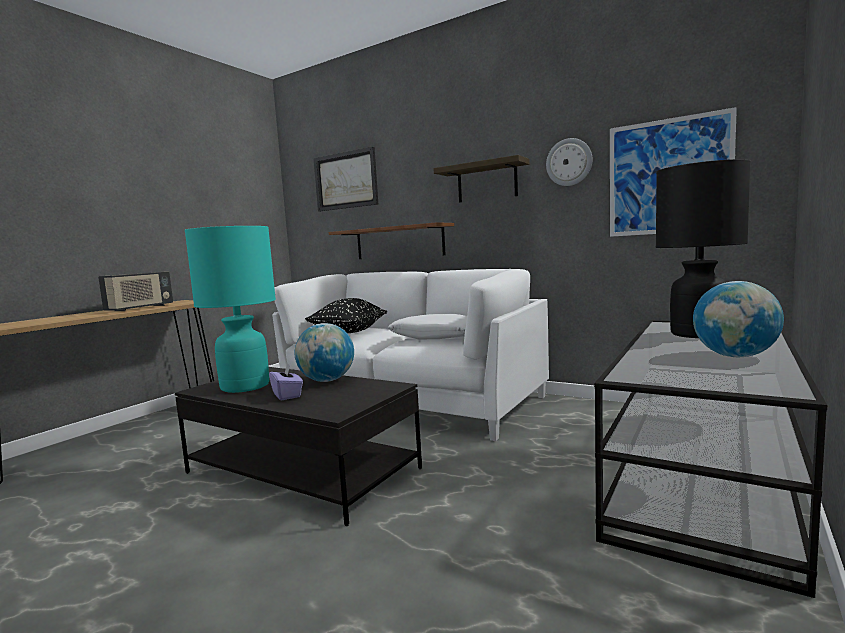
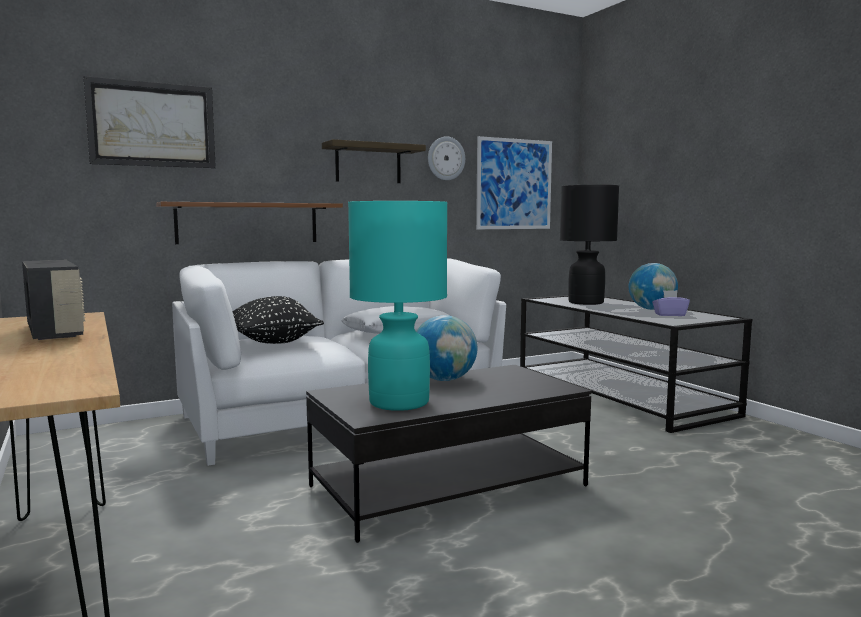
camera: 60 degrees left, 0 degrees up
(287, 395) = (474, 394): purple tissue box -> purple tissue box (669, 315)

